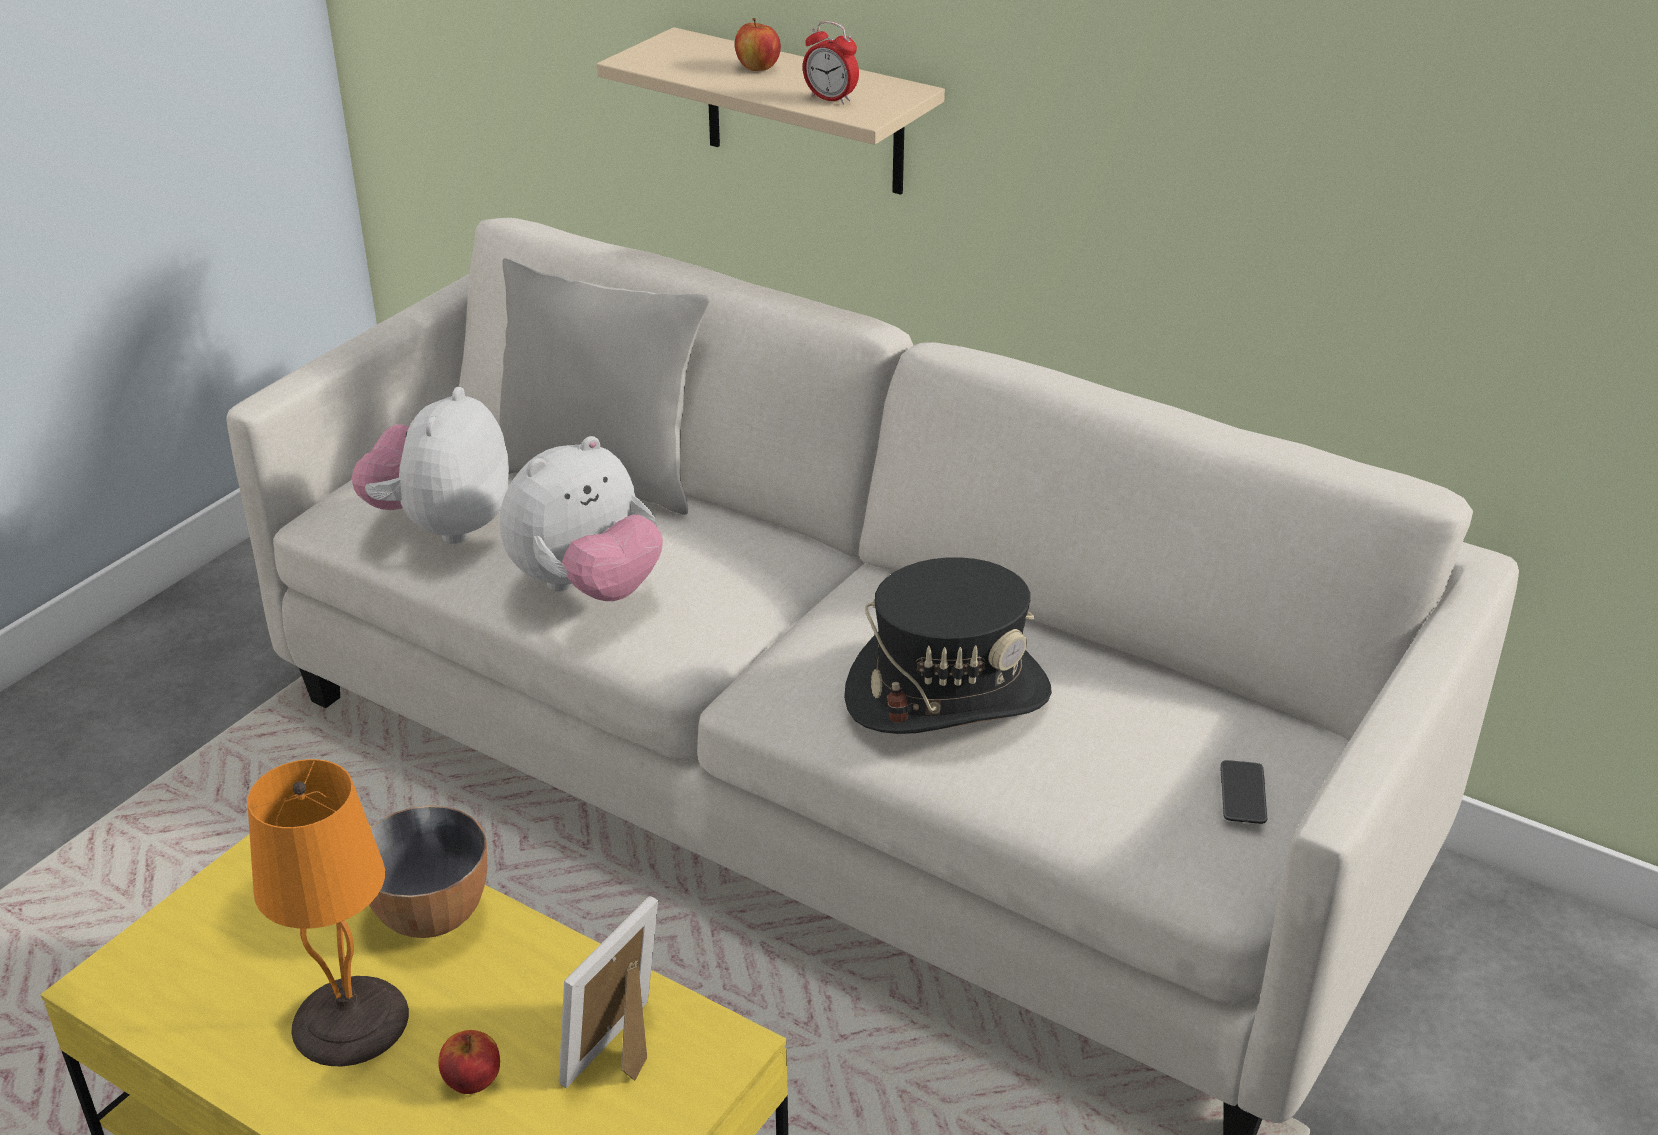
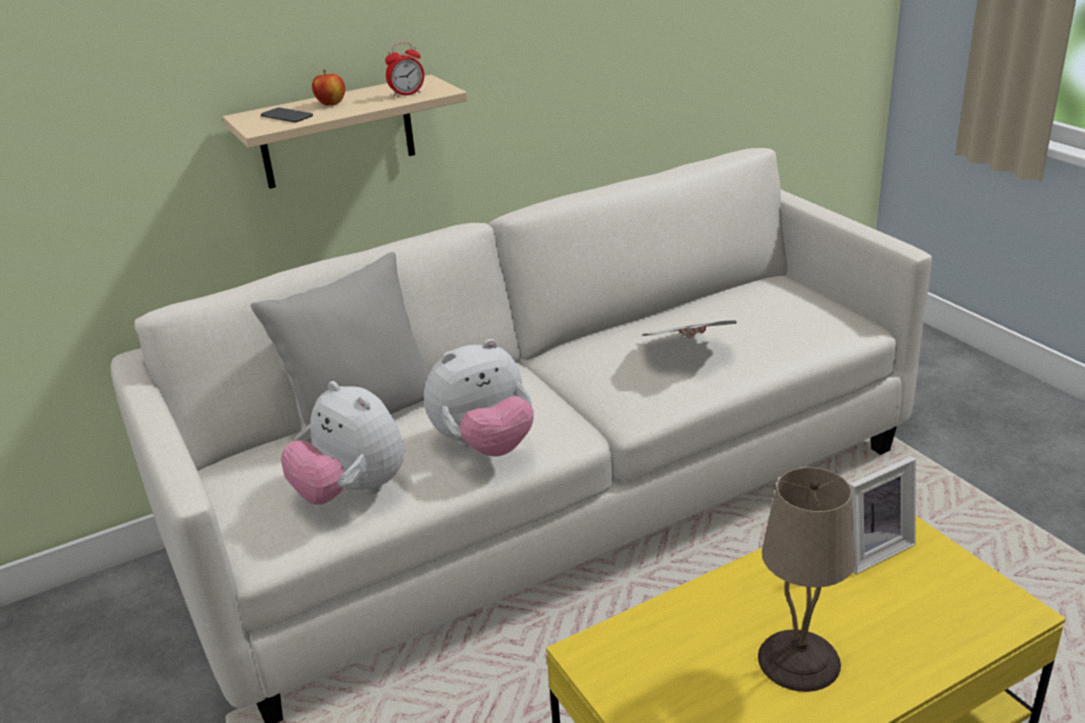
camera: 60 degrees left, 5 degrees down
(353, 1021) = (800, 659): orange table lamp -> beige table lamp
(432, 914) = (714, 605): bowl -> none
(472, 1081) = (874, 614): apple -> none
(587, 587) = (485, 445): plush toy -> plush toy turned 75 degrees clockwise
(624, 1053) = (872, 550): picture frame -> picture frame turned 90 degrees counterclockwise
(948, 694) = (688, 352): black hat -> newspaper
(1243, 793) = (812, 301): phone -> phone (287, 116)

